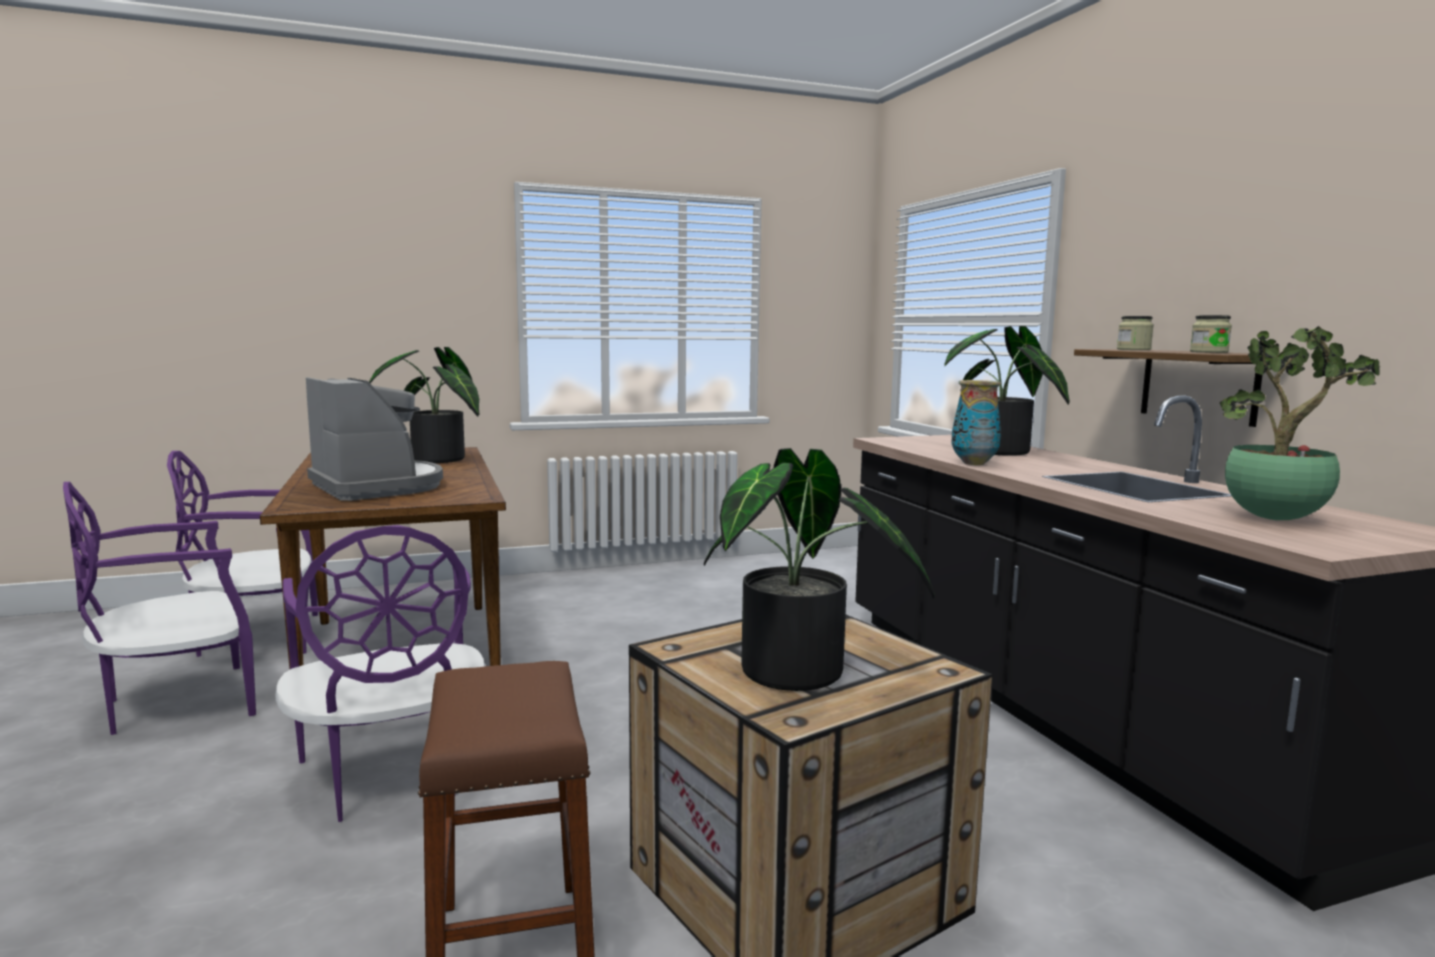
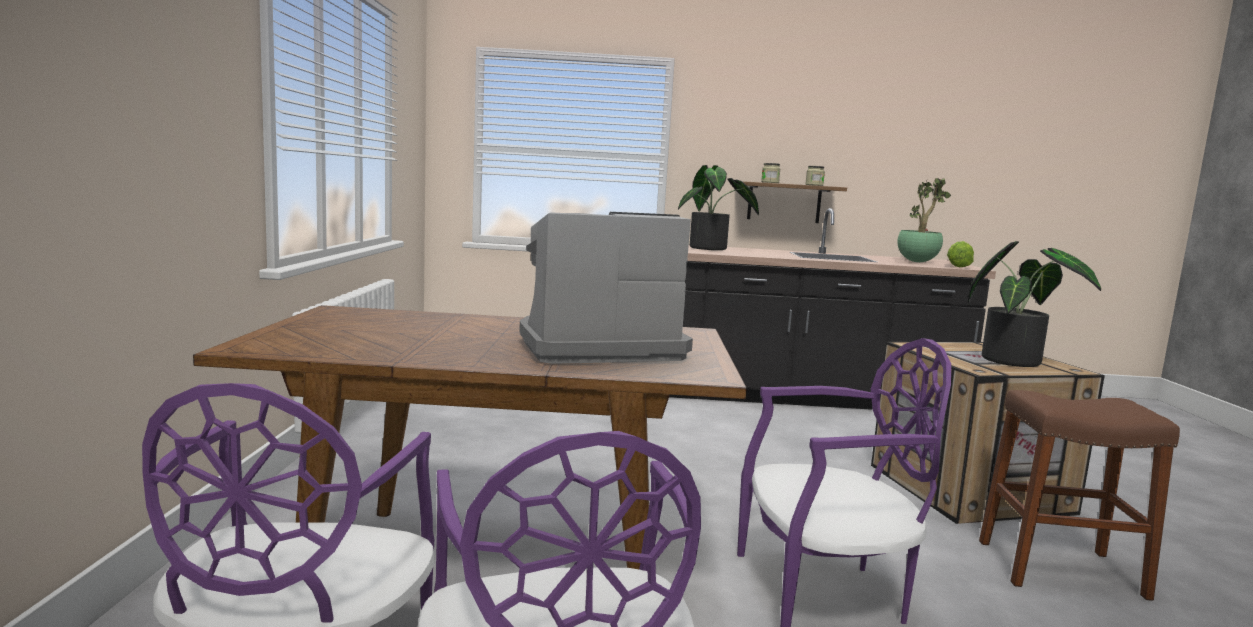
camera: 70 degrees left, 0 degrees up
(438, 460) = (423, 321): potted plant -> none
(973, 463) = (752, 255): vase -> none
(1304, 538) = (956, 266): none -> lettuce

